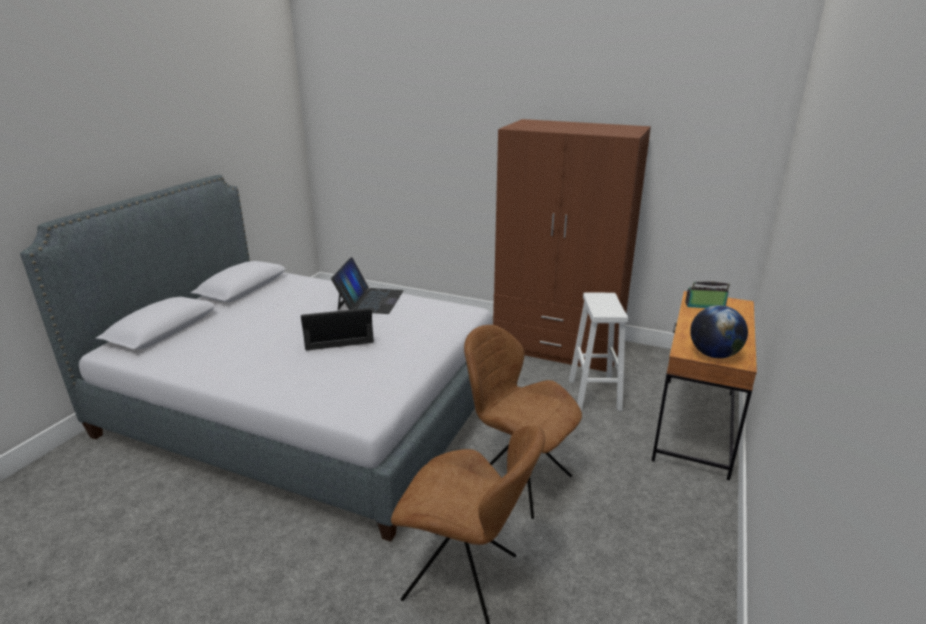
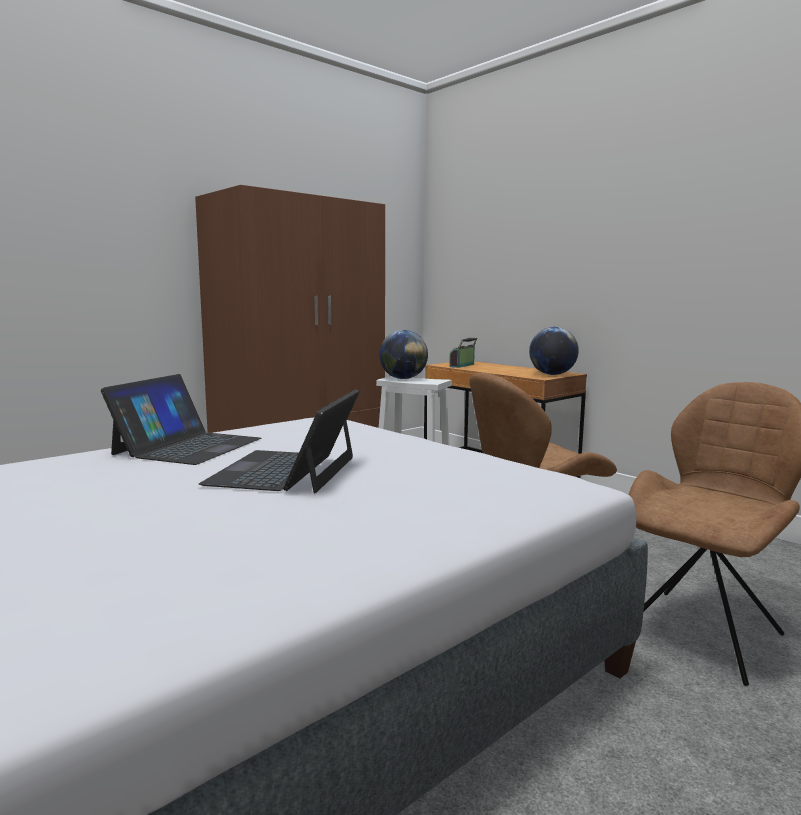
camera: 65 degrees left, 15 degrees down
(370, 300) = (188, 446): laptop -> laptop turned 75 degrees clockwise
(601, 299) = (403, 378): none -> globe

